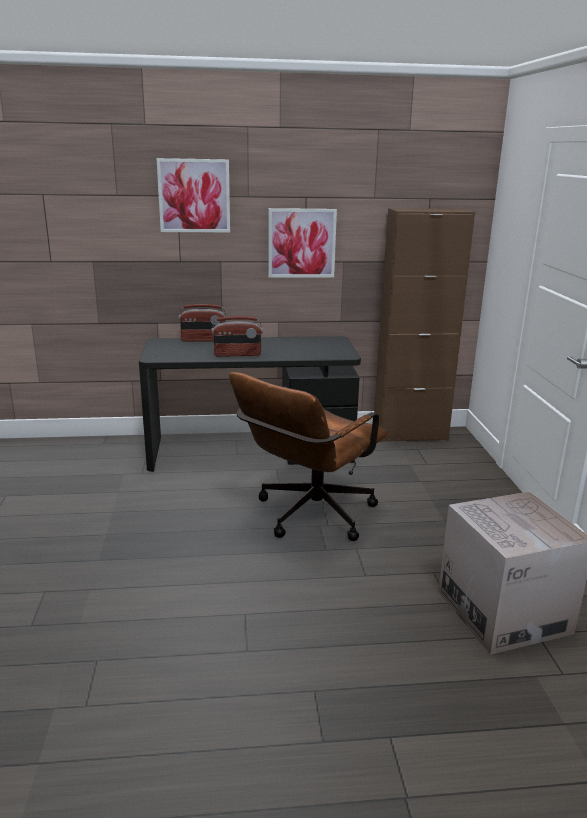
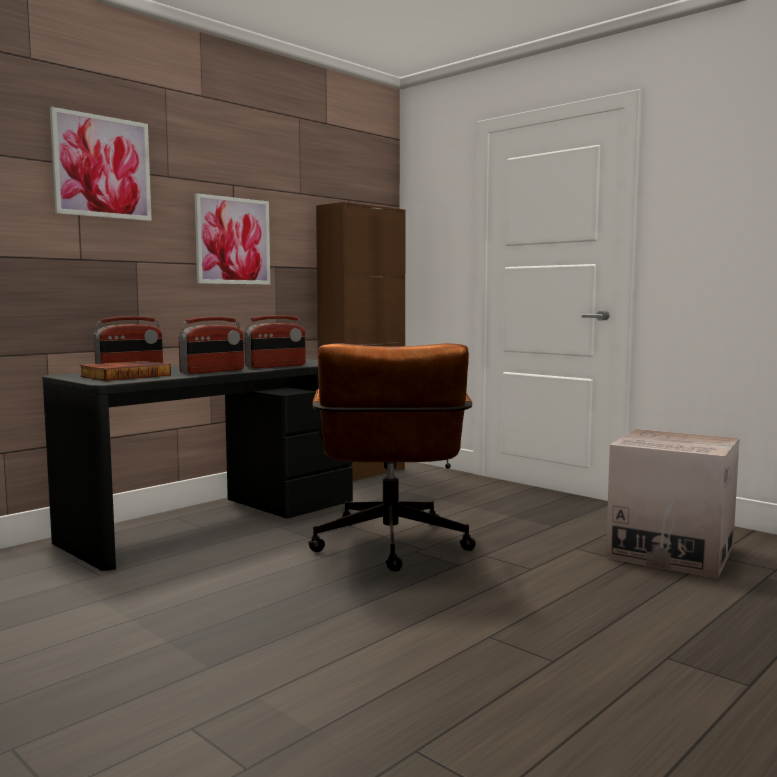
camera: 40 degrees left, 15 degrees down
(180, 350) = (125, 375): none -> book
(293, 354) = (276, 366): none -> radio

